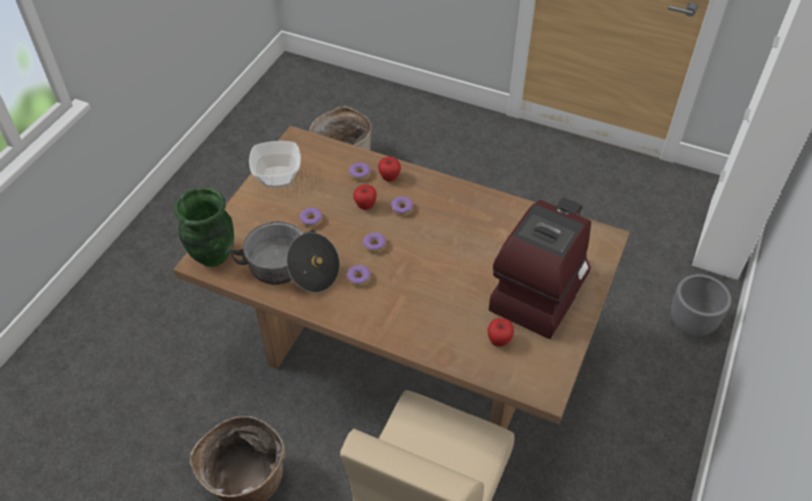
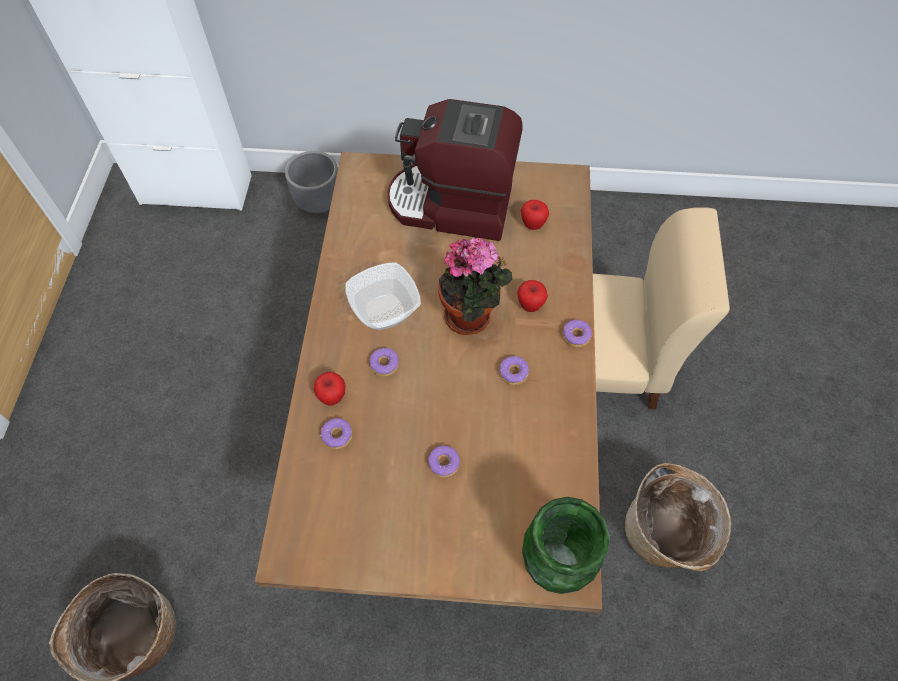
camera: 110 degrees left, 10 degrees up
(278, 177) = (377, 544): bowl -> bowl (385, 311)
(291, 269) = (533, 453): cooking pot -> none
(365, 206) = (394, 407): apple -> apple (530, 305)
(374, 245) = (456, 374): donut -> donut (576, 336)
(419, 269) = (472, 317): none -> potted plant

